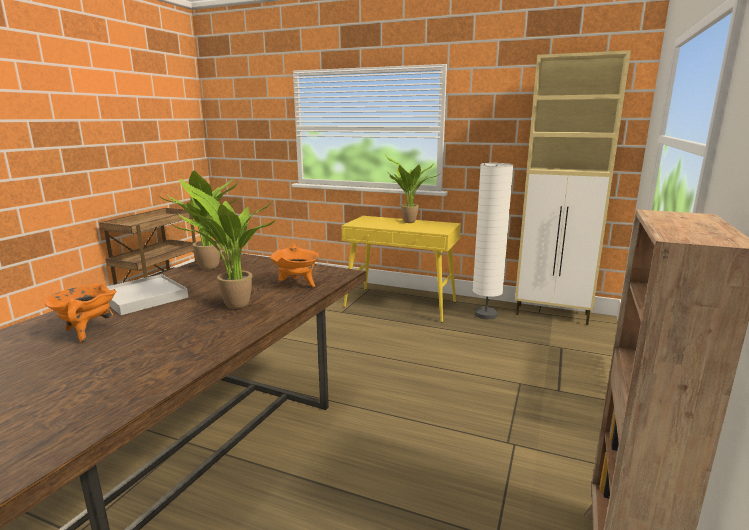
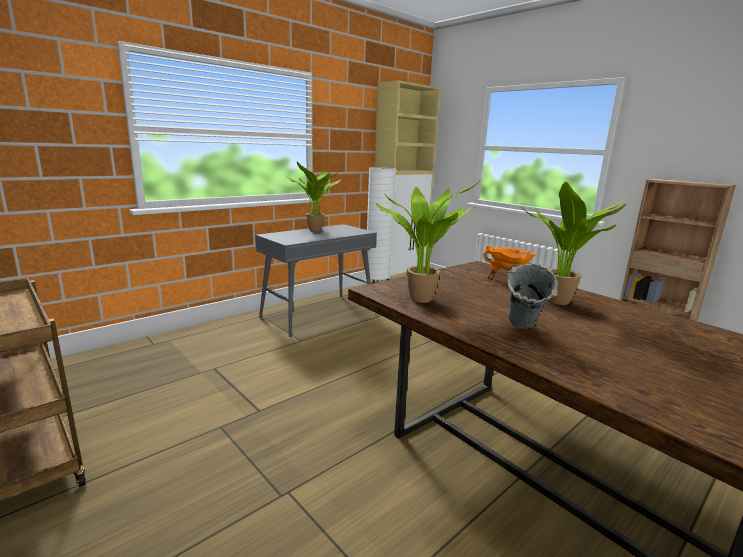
camera: 65 degrees left, 0 degrees up
(87, 333) = (638, 362): orange cooking pot -> none
(144, 297) = (522, 333): white tray -> grey vase
(401, 304) = (318, 314): yellow console table -> grey console table

